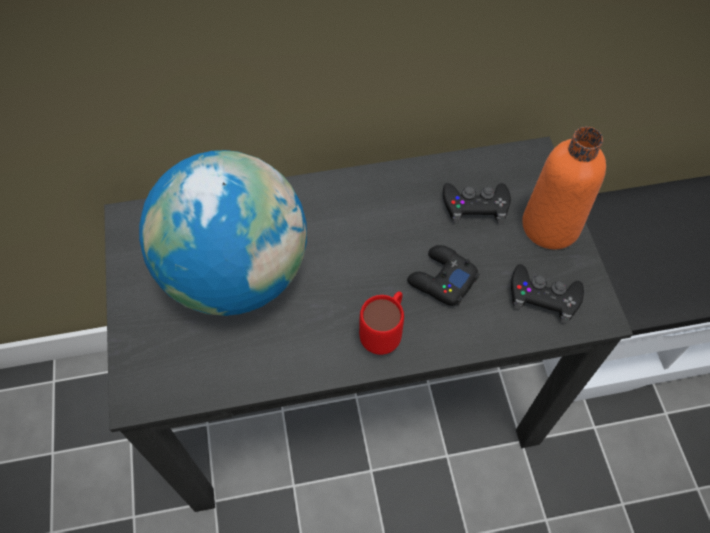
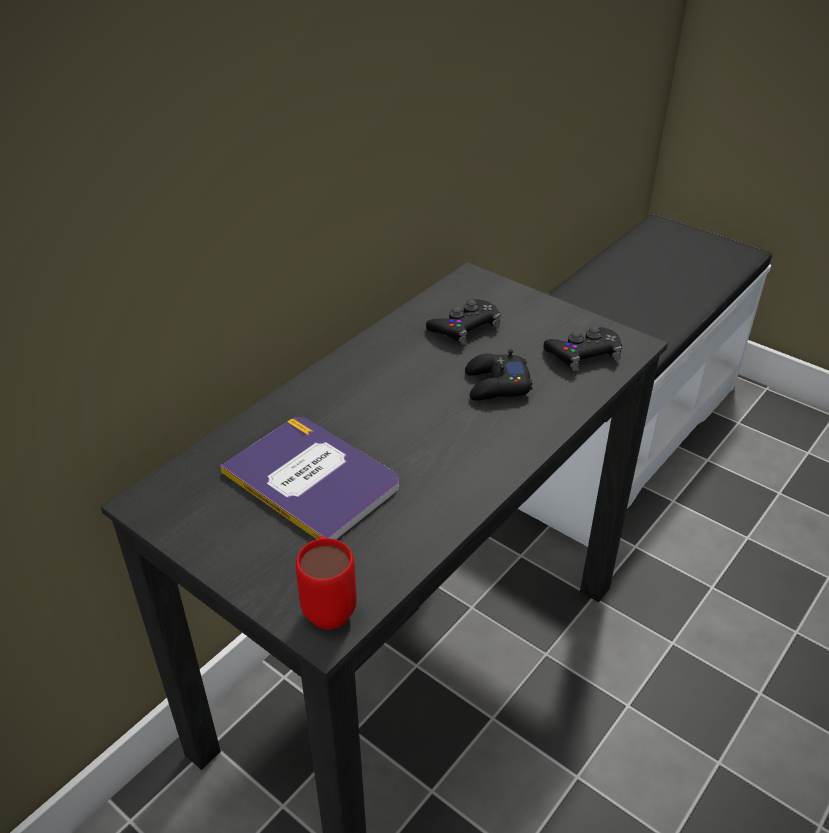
camera: 40 degrees left, 20 degrees down
(237, 273) = (312, 479): globe -> book
(384, 334) = (496, 444): red mug -> red mug (329, 604)
(550, 226) = (535, 311): orange bottle -> none

